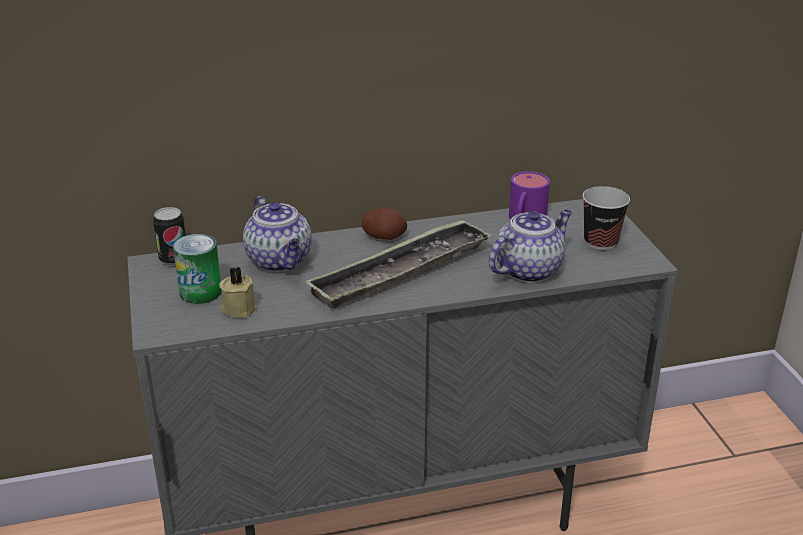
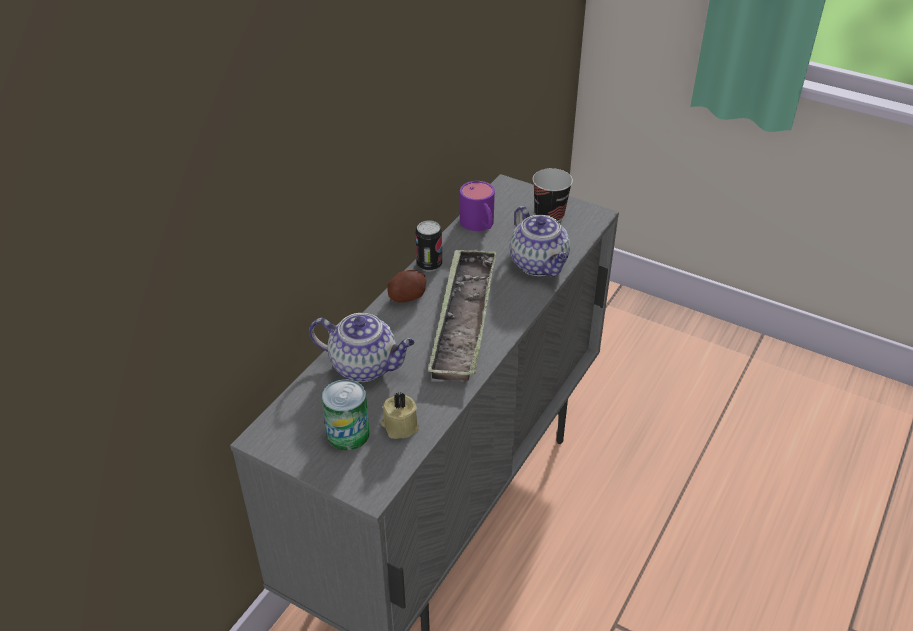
camera: 45 degrees left, 10 degrees up
(173, 259) = (277, 421): can -> can (429, 265)
(529, 270) = (539, 265): teapot -> teapot turned 150 degrees clockwise

